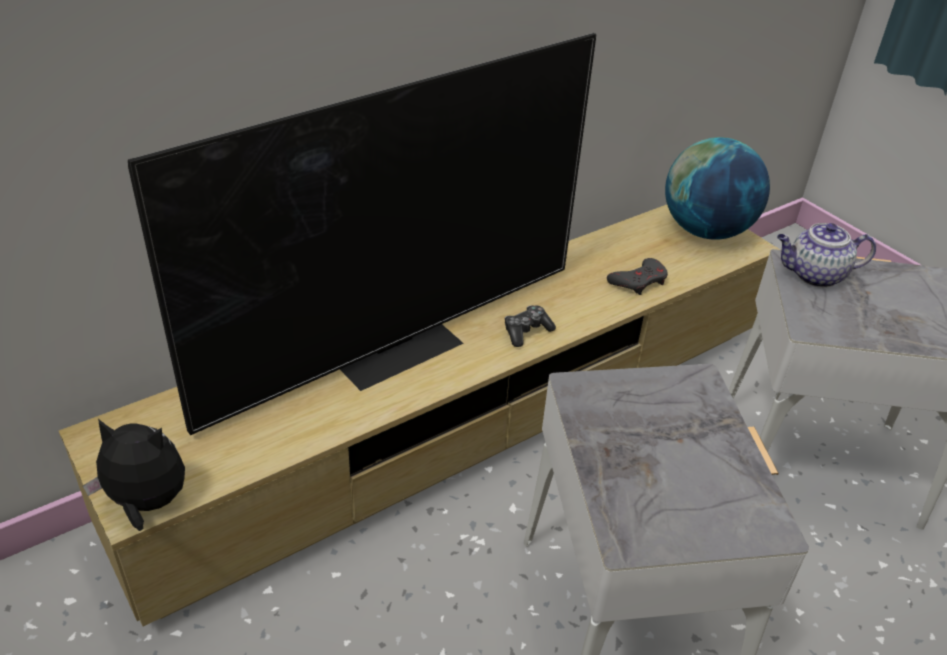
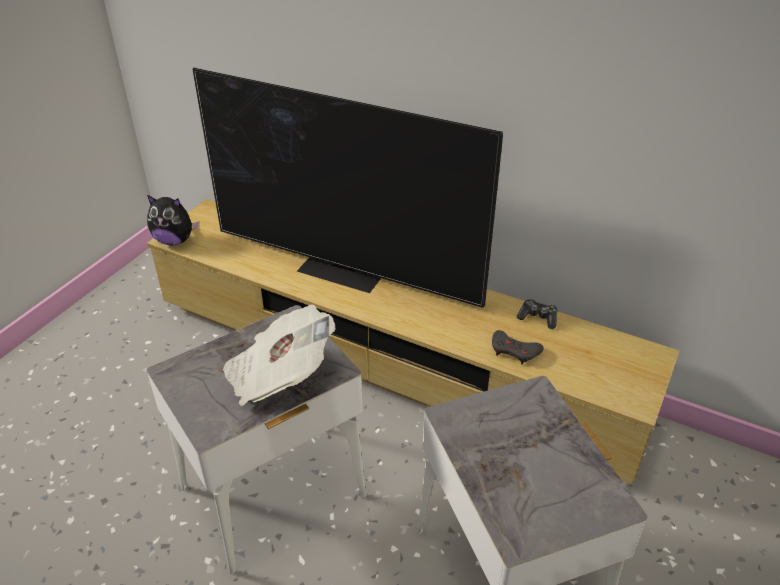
camera: 65 degrees right, 0 degrees up
(146, 504) = (175, 241): plush toy -> plush toy turned 120 degrees clockwise
(526, 331) = (404, 315): game controller -> game controller (538, 318)
(688, 432) = (279, 375): none -> newspaper
(705, 231) = (628, 371): globe -> none
(814, 276) = (528, 407): teapot -> none

